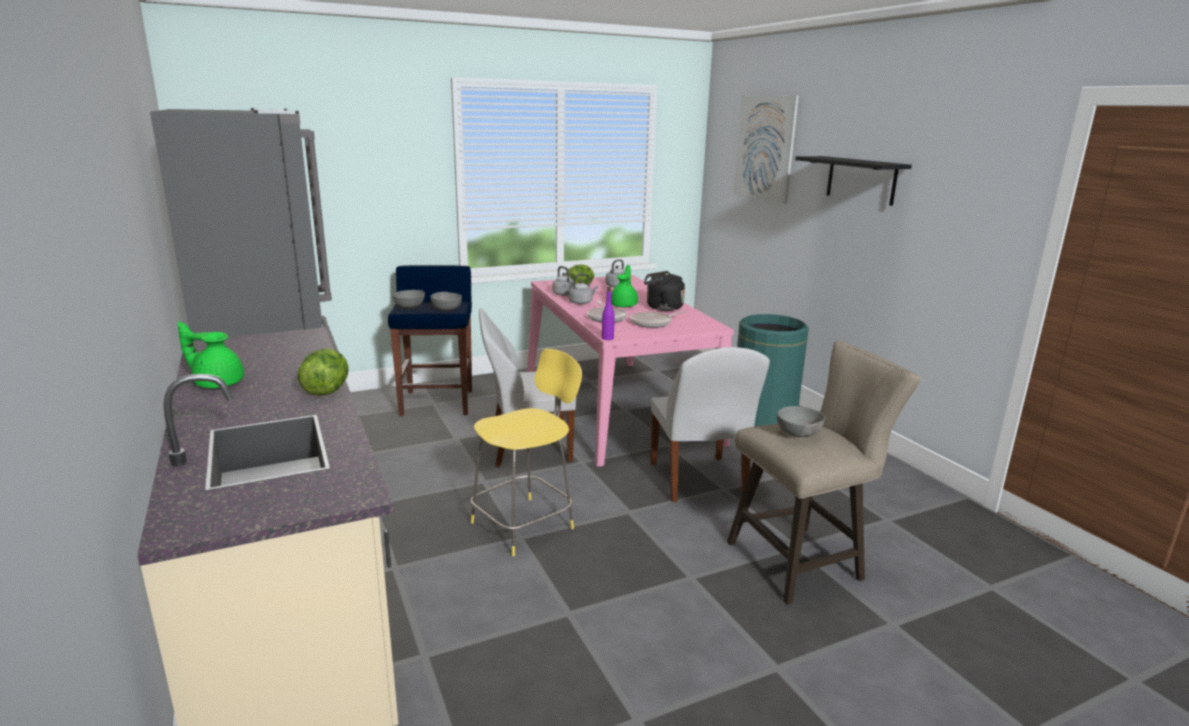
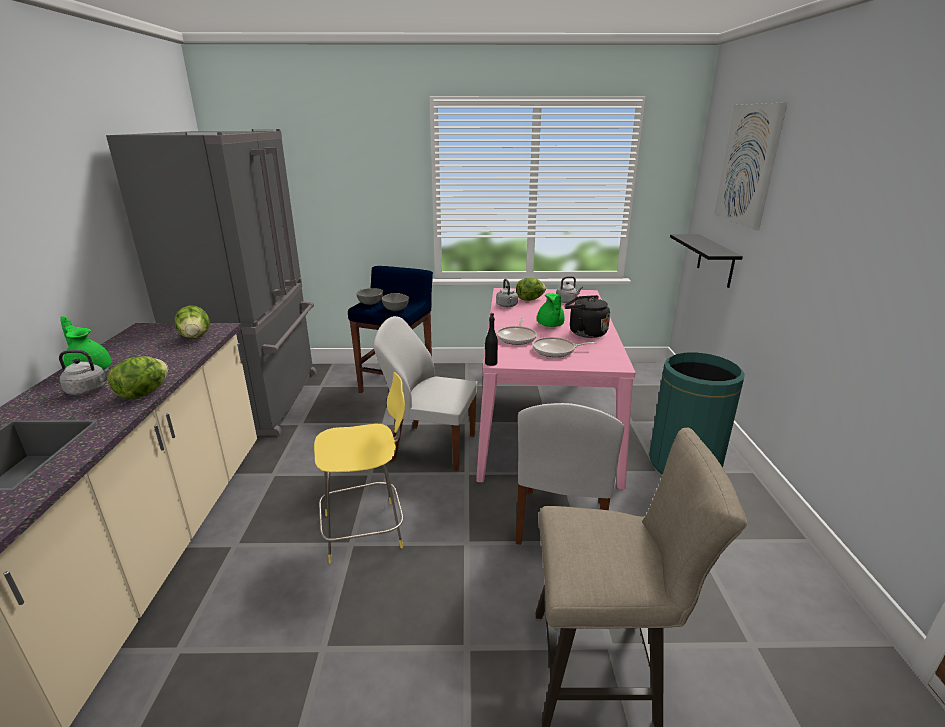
camera: 25 degrees right, 5 degrees up
(294, 344) = (195, 337): none -> lettuce
(581, 302) = (513, 317): grey kettle -> grey kettle (89, 390)
(607, 338) = (490, 363): purple bottle -> black bottle
(624, 305) = (550, 325): green teapot -> green teapot turned 135 degrees clockwise
(798, 435) = (593, 538): grey bowl -> none
(861, 180) = (836, 210): black shelf -> black shelf (715, 260)

